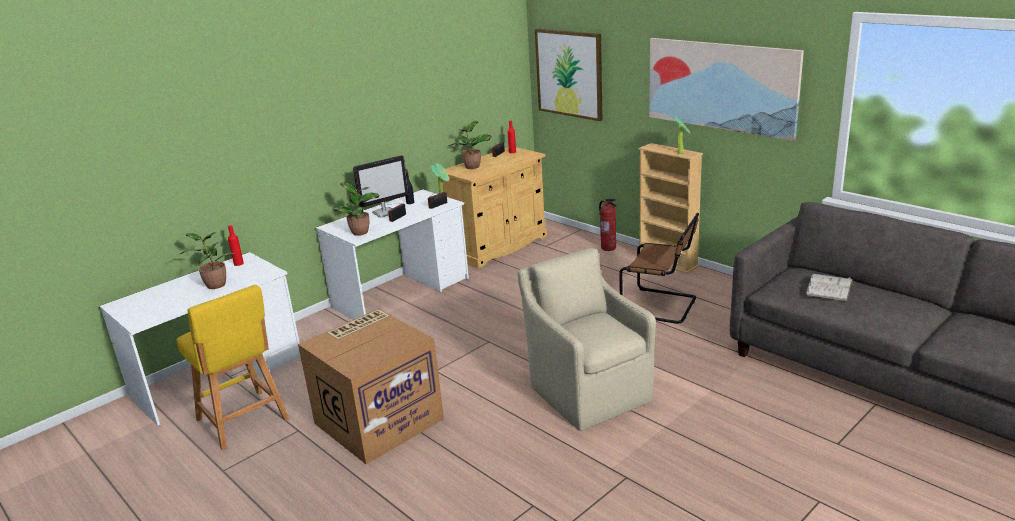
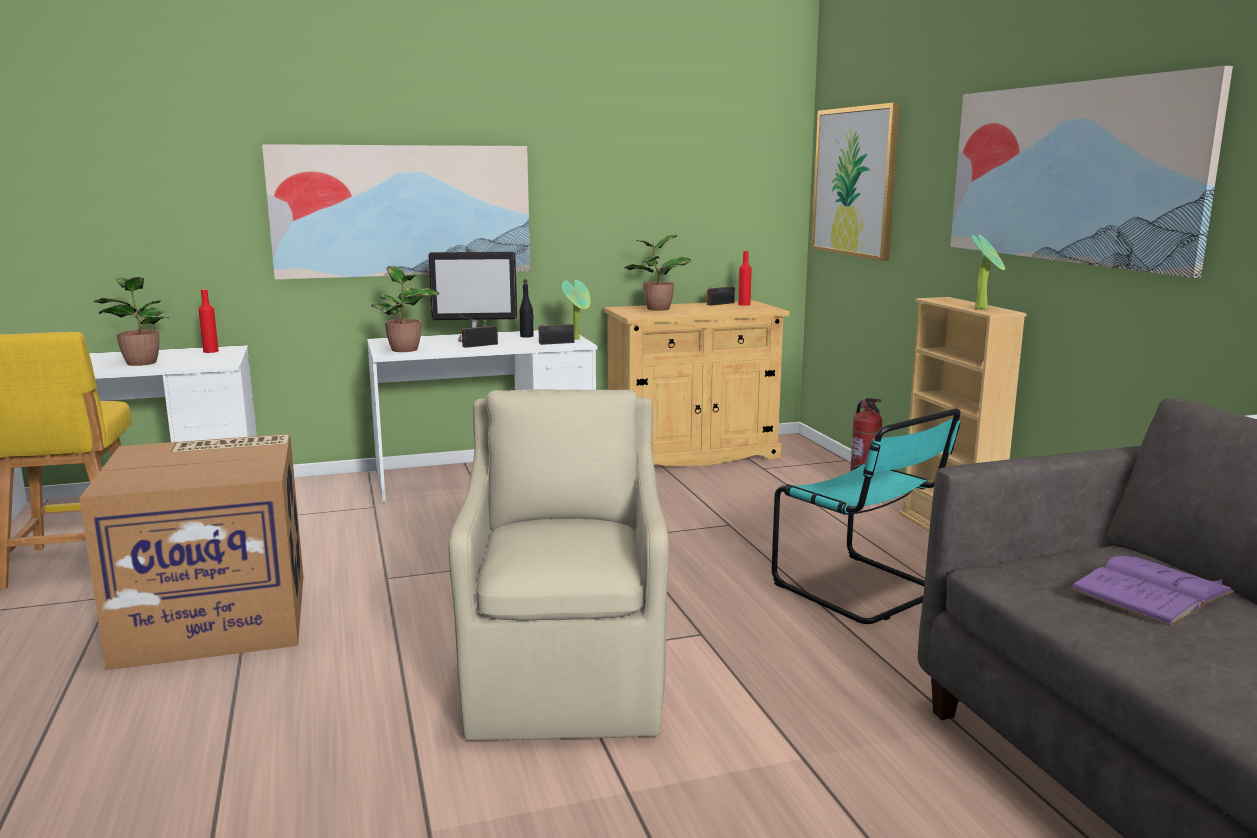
camera: 25 degrees right, 10 degrees down
(324, 141) = (403, 211): none -> picture
(662, 306) = (863, 590): brown chair -> turquoise chair
(829, 287) = (1151, 590): white book -> purple book

